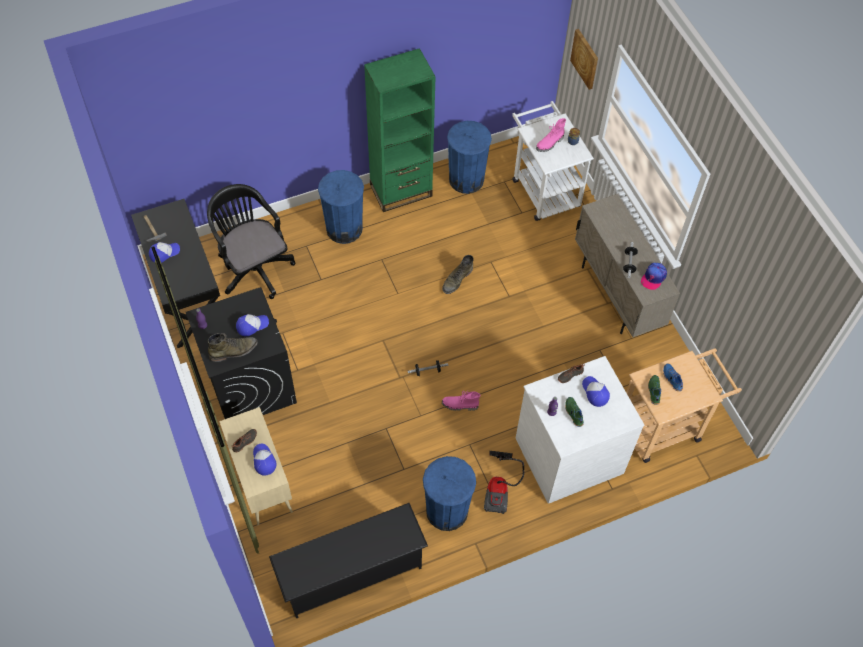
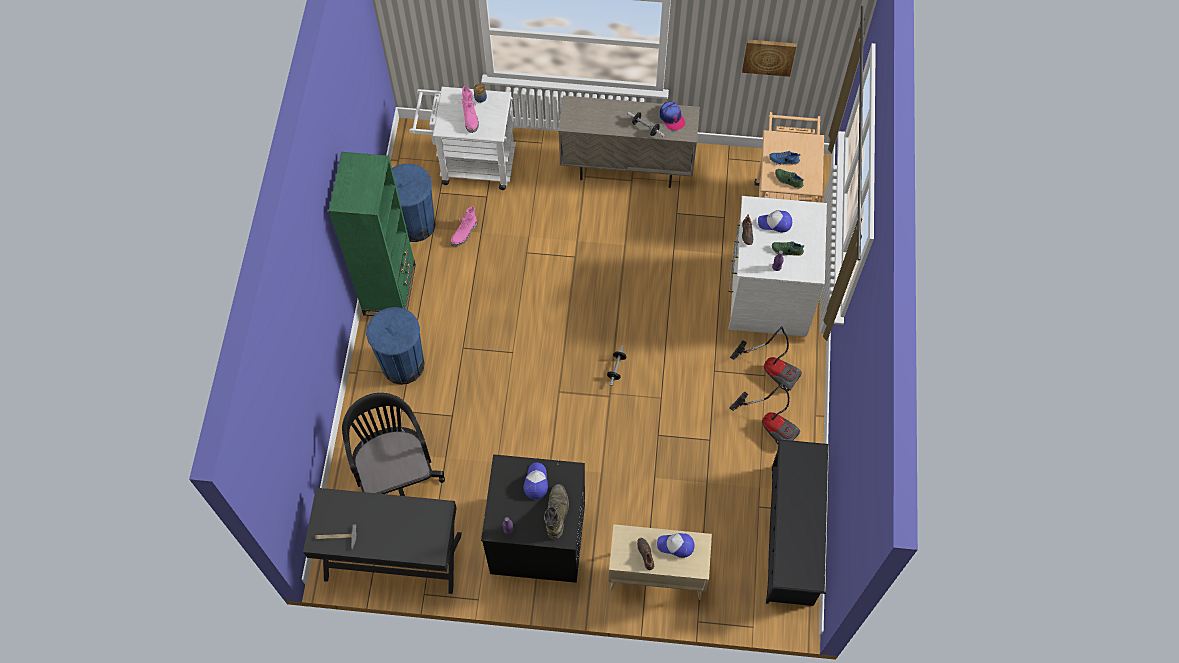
camera: 60 degrees left, 5 degrees up
(164, 253) = (377, 537): cap -> none
(253, 267) = (396, 474): black office chair -> black office chair turned 75 degrees clockwise
(447, 511) = (771, 423): blue trash can -> vacuum cleaner
(457, 279) = (529, 292): green boot -> none
(460, 405) = (669, 359): pink boot -> pink boot (464, 234)
(585, 58) = (426, 26): picture -> picture (769, 56)

